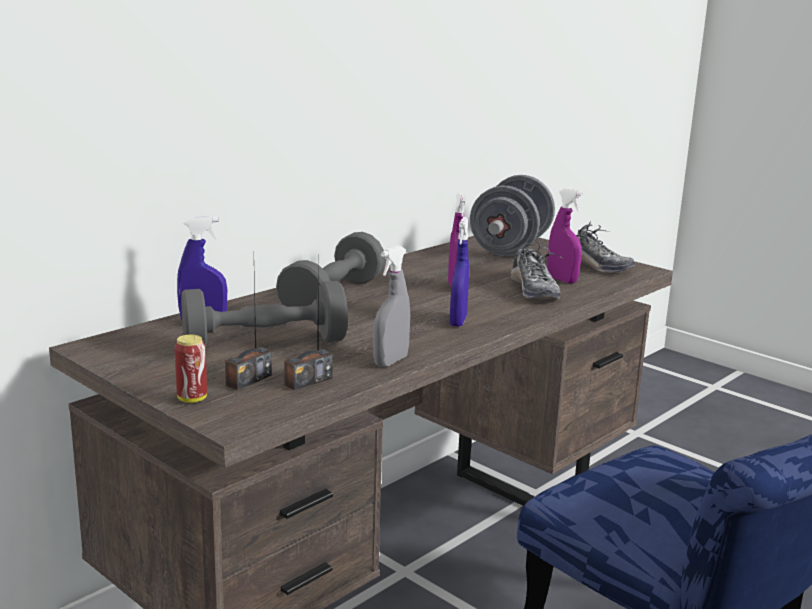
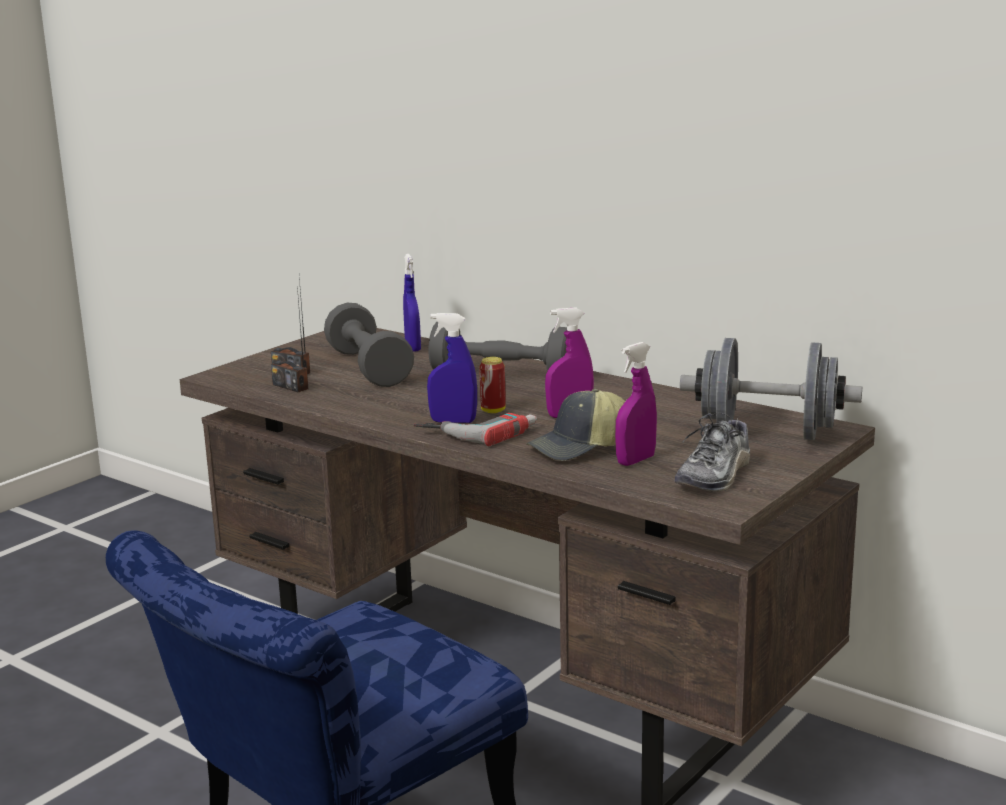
camera: 85 degrees right, 0 degrees up
(192, 399) = (255, 363): can -> can (493, 410)
(390, 361) = (337, 406): grey spray bottle -> none
(485, 315) = (477, 431): none -> power drill
(533, 290) = (580, 448): shoe -> cap

